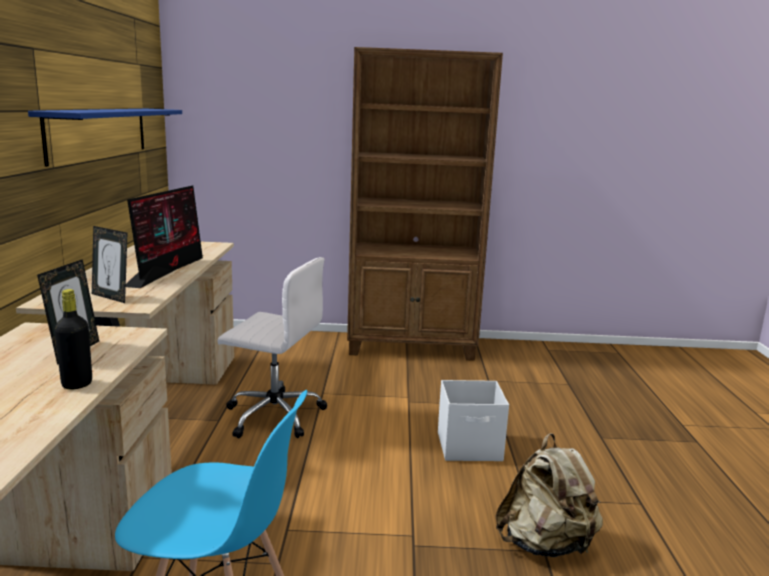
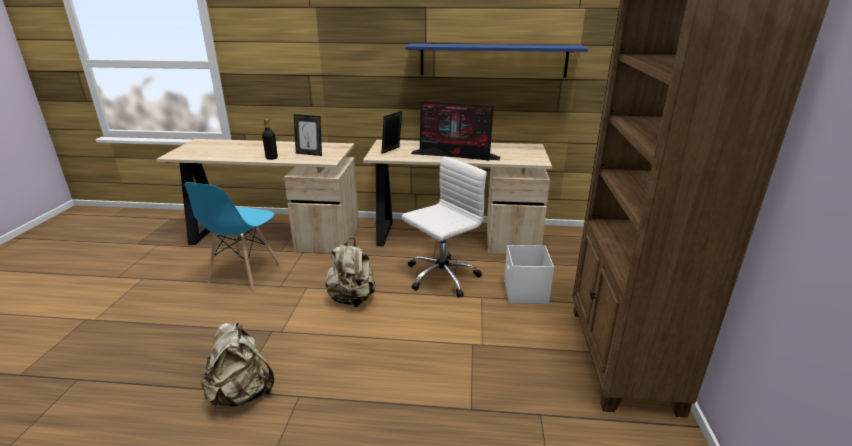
camera: 95 degrees right, 10 degrees up
(273, 415) = (441, 277): white office chair -> white office chair turned 150 degrees counterclockwise
(325, 479) = (352, 299): none -> beige backpack
(470, 447) = (384, 374): white storage box -> white storage box (525, 292)

